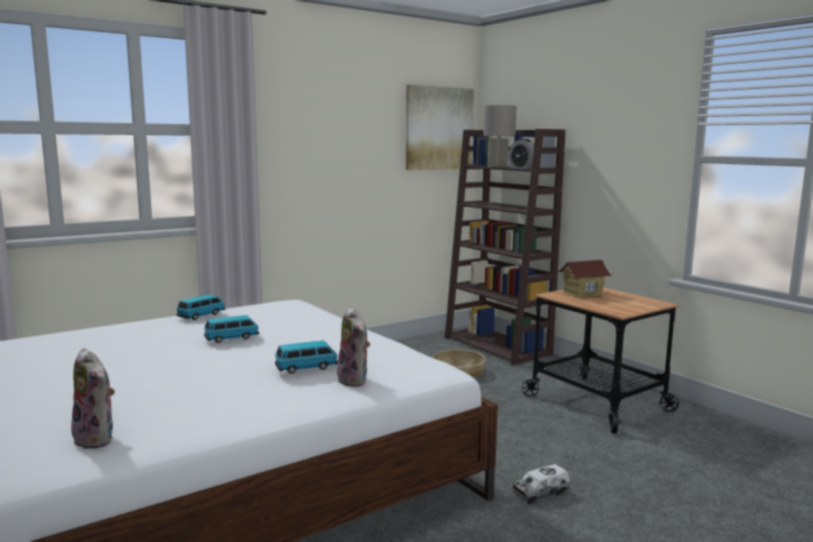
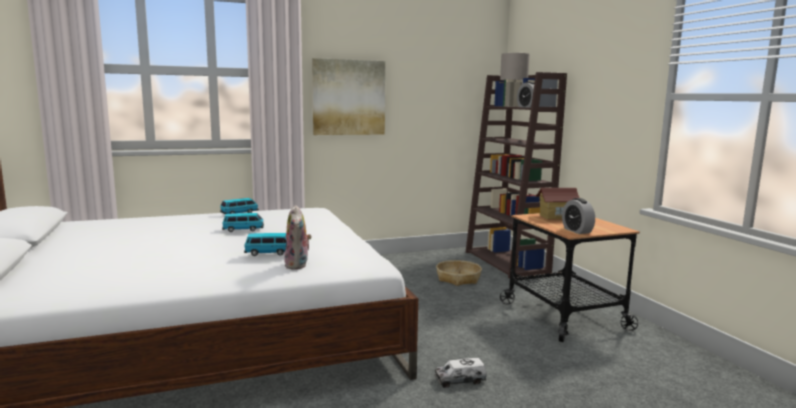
camera: 15 degrees right, 0 degrees up
(98, 439) = (82, 284): plush toy -> none
(438, 128) = (467, 74): picture -> picture (348, 97)
(620, 309) = (577, 231): none -> alarm clock

